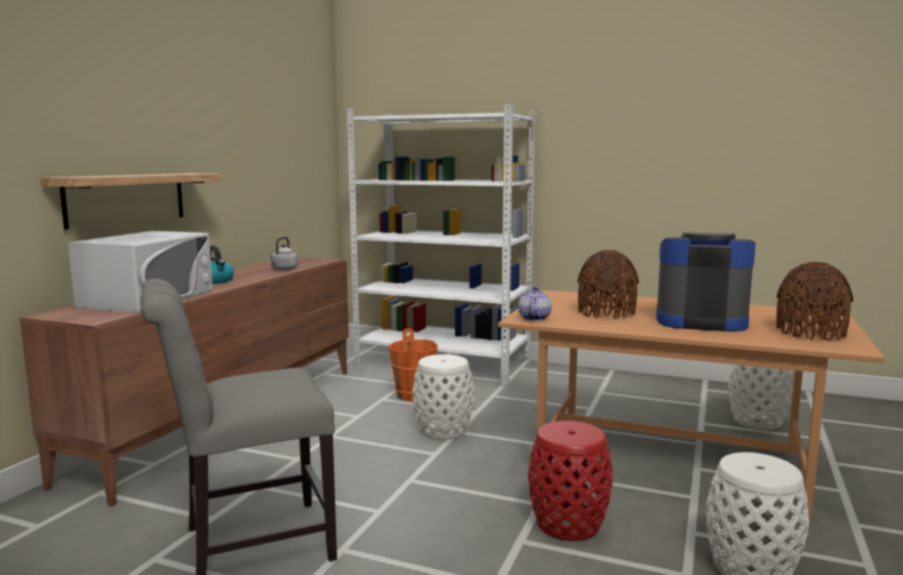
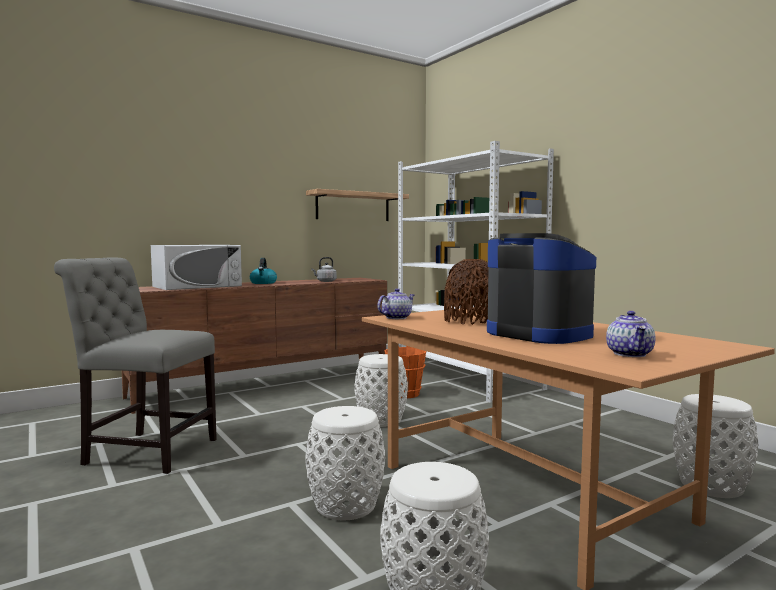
camera: 35 degrees right, 5 degrees down
(126, 199) = (208, 222): shelf -> shelf (353, 206)
(568, 524) = (345, 505): red stool -> white stool
(810, 333) = (630, 354): brown vase -> teapot

